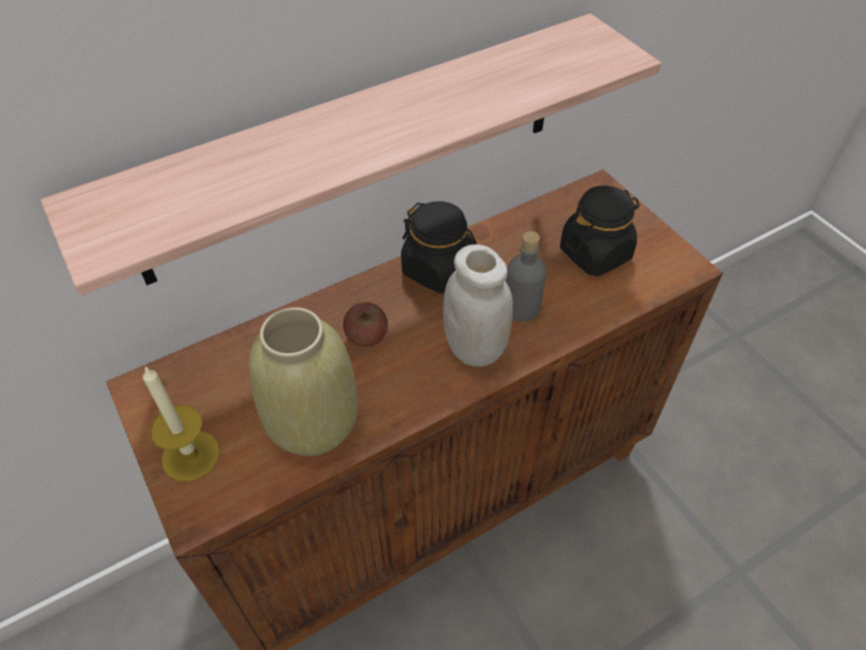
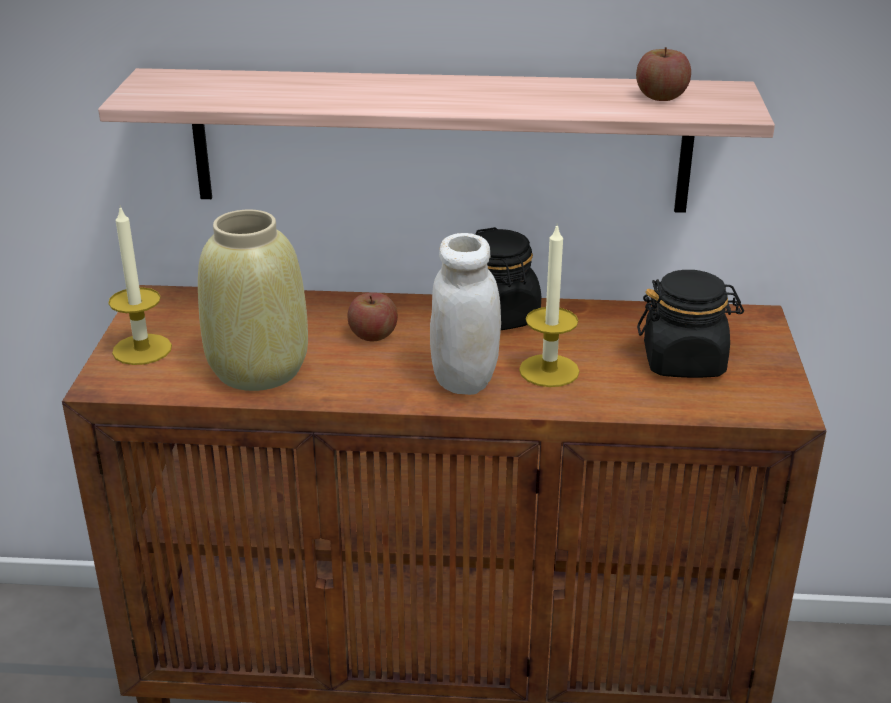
camera: 35 degrees right, 20 degrees down
(521, 307) = (549, 370): grey bottle -> candle
(554, 58) = (661, 96): none -> apple

